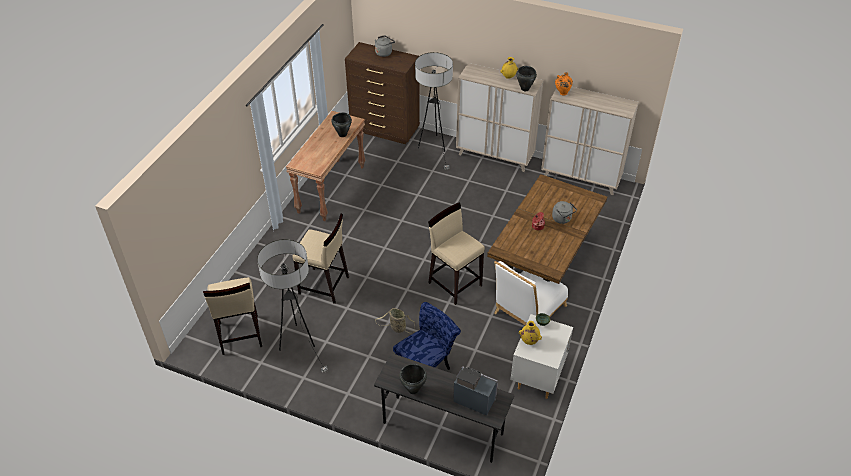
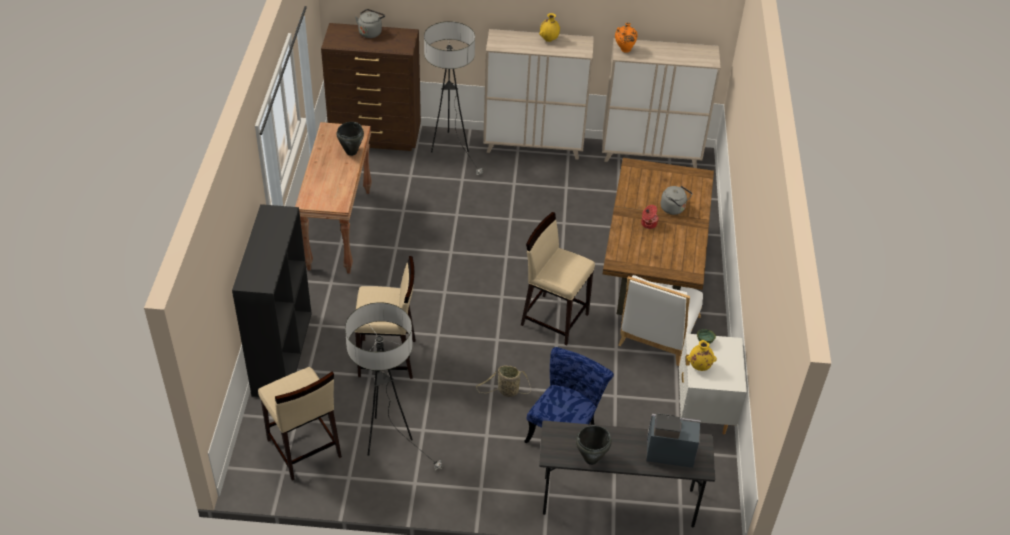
camera: 20 degrees left, 0 degrees up
(255, 266) = (281, 352): none -> black bookcase
(524, 89) = (576, 52): black cooking pot -> none

